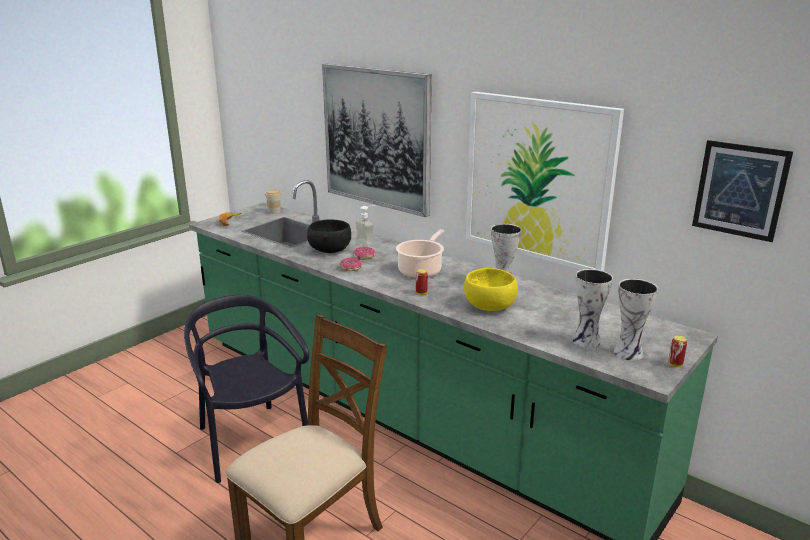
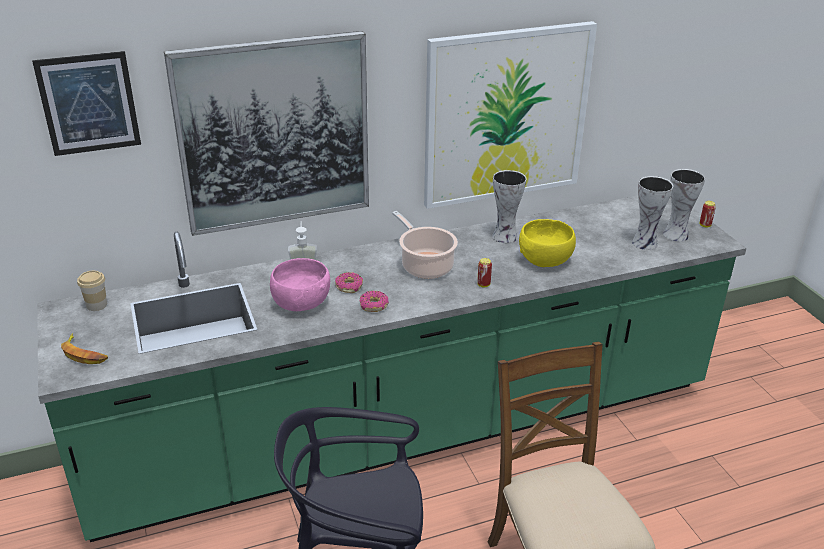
camera: 60 degrees left, 10 degrees up
(329, 250) = (301, 303): black bowl -> pink bowl
(740, 190) = (682, 67): picture -> picture (89, 103)

